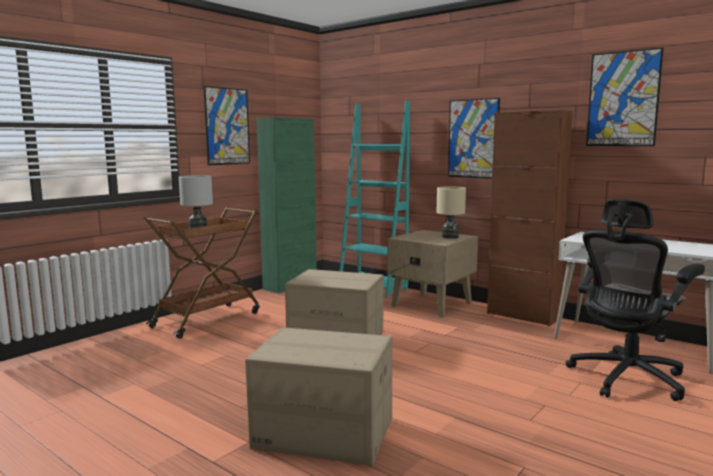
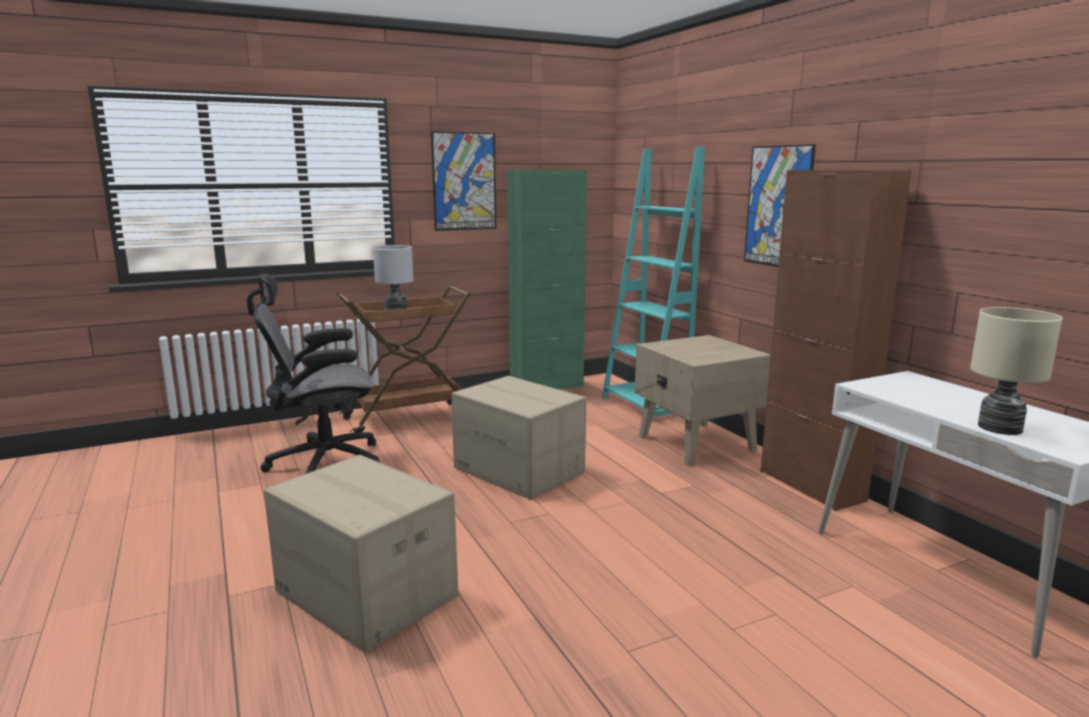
camera: 25 degrees right, 5 degrees up
(450, 237) = (726, 352): beige table lamp -> beige table lamp (1000, 428)
(623, 99) = (993, 152): picture -> none
(627, 379) = (859, 629): office chair -> office chair (325, 463)

